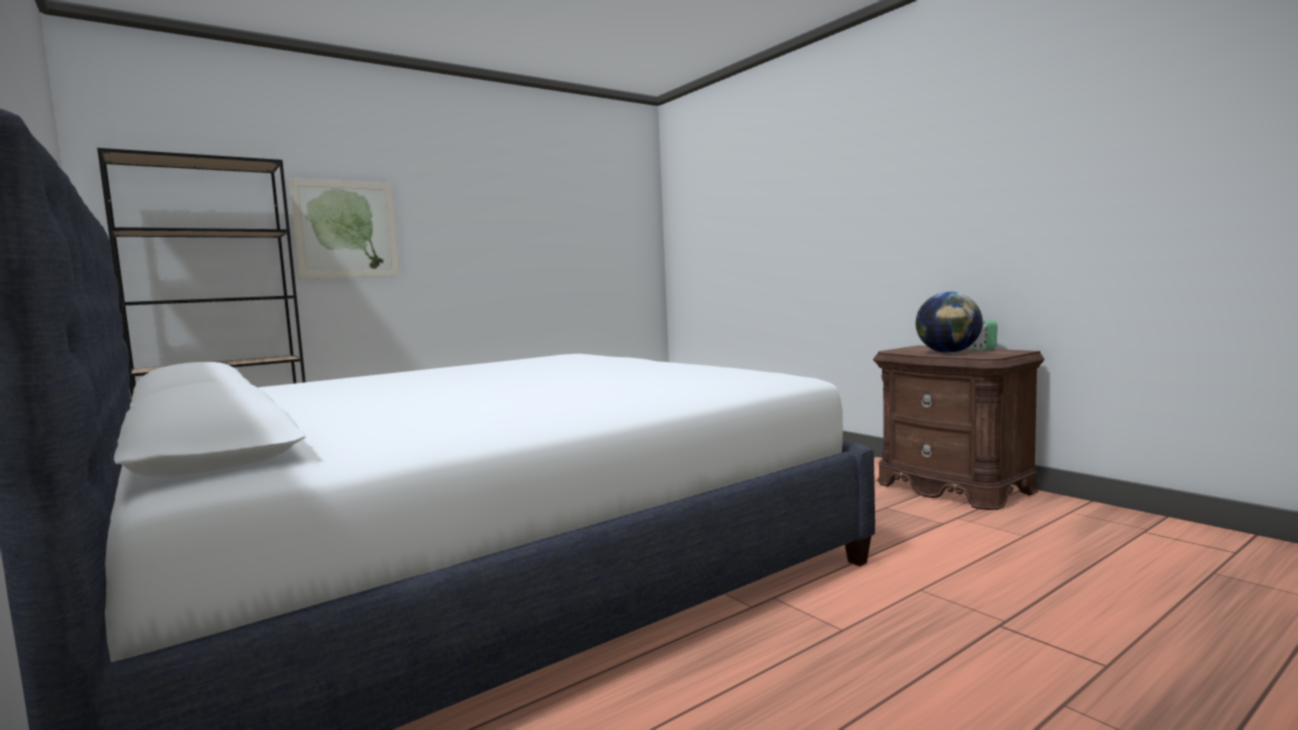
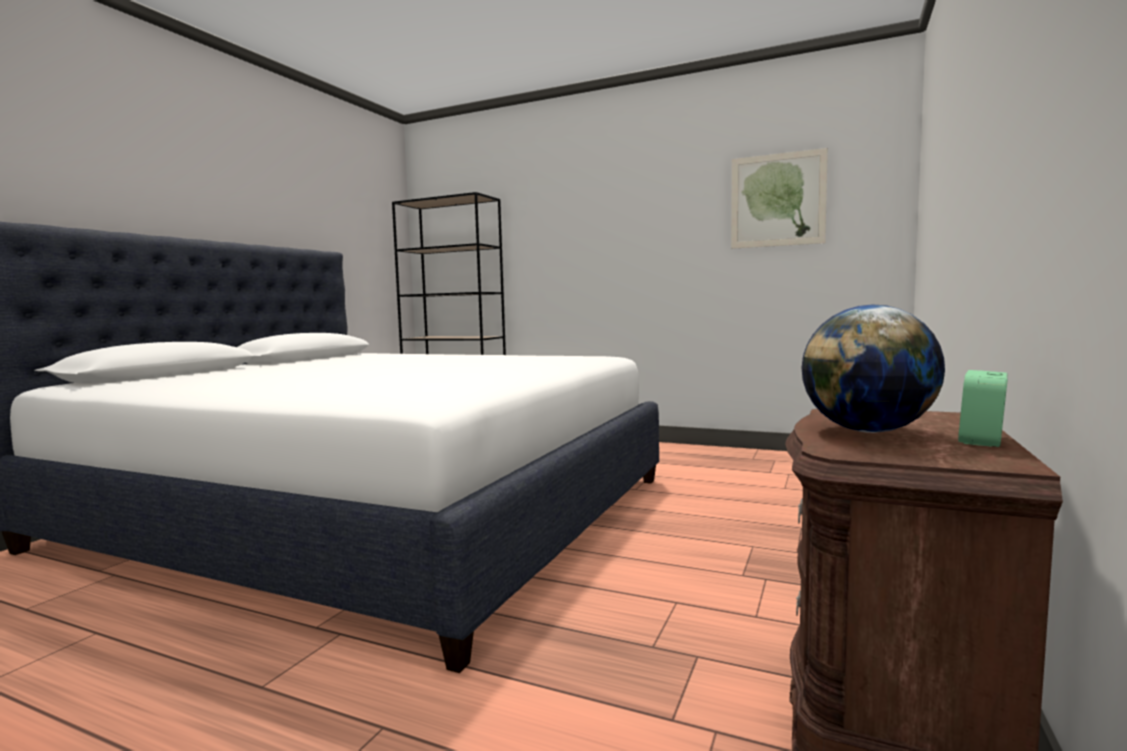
camera: 60 degrees right, 0 degrees up
(346, 229) = (546, 238): picture -> picture (777, 200)

